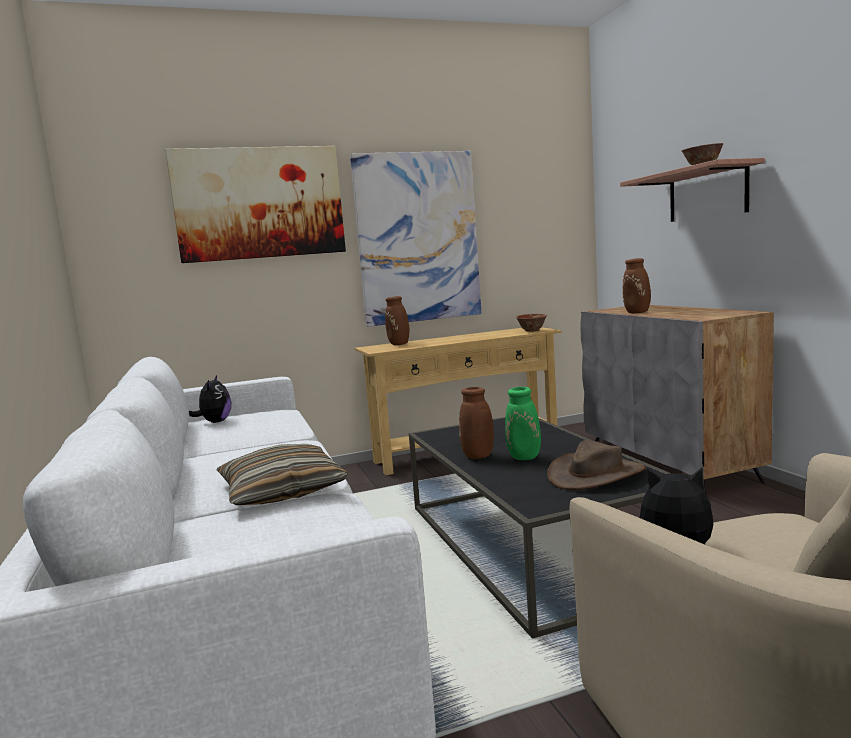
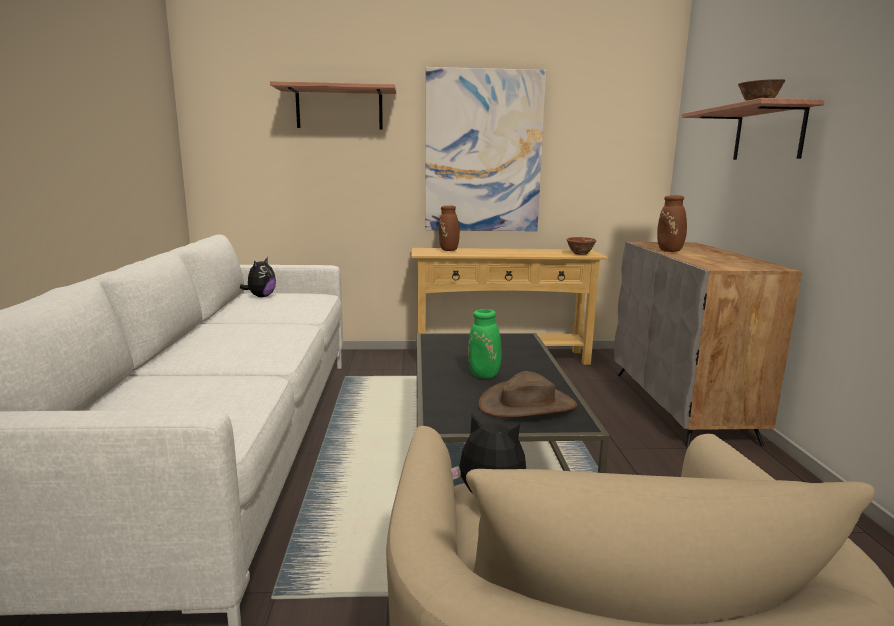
camera: 15 degrees right, 5 degrees up
(259, 203) = (339, 109): picture -> shelf
(282, 491) = (235, 366): pillow -> none
(477, 457) = (446, 367): brown vase -> none

